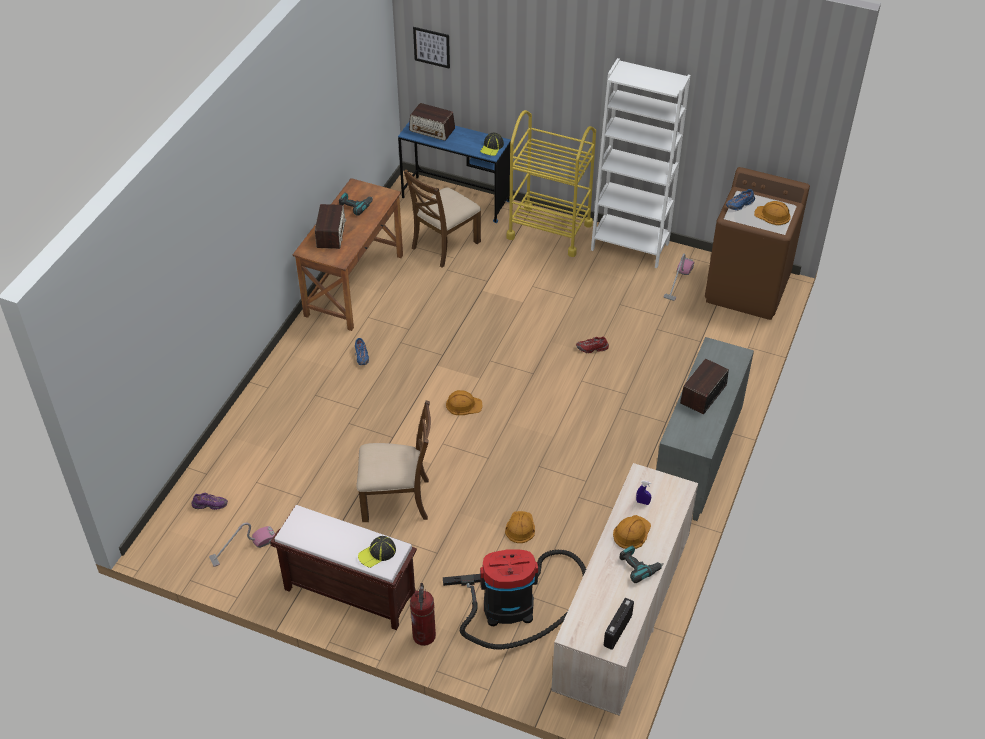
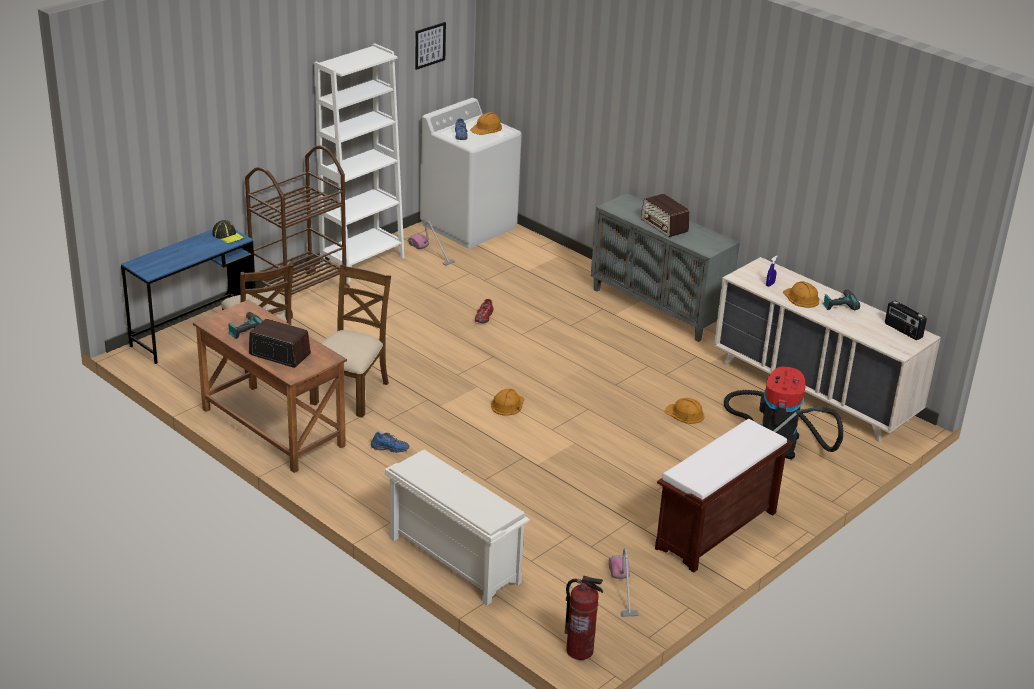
camera: 70 degrees left, 15 degrees down
(210, 505) = (546, 601): purple shoe -> none
(237, 436) = (452, 560): none -> white shoe rack
(377, 553) = (752, 438): cap -> none
(397, 499) = (610, 474): brown chair -> brown chair (351, 393)
(424, 636) = (789, 498): fire extinguisher -> fire extinguisher (579, 651)
(431, 47) = (131, 162): picture -> picture (430, 45)
(432, 130) = (161, 259): radio -> none
(549, 231) = (299, 294): yellow cart -> brown cart
(747, 289) = (469, 226): brown washing machine -> white washing machine

